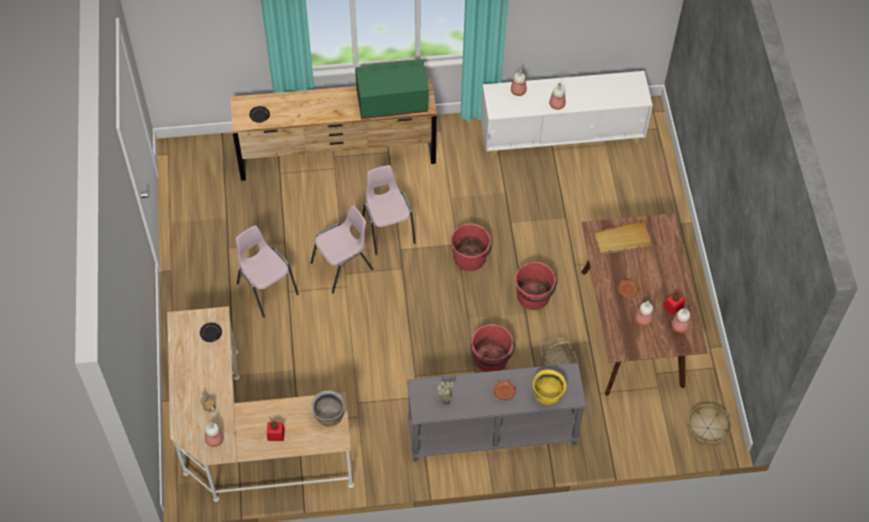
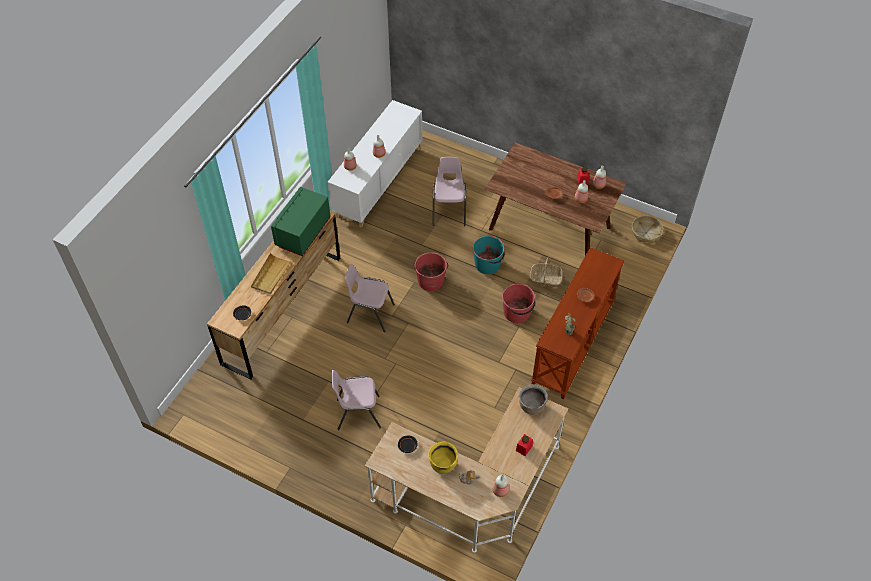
camera: 55 degrees left, 5 degrees down
(343, 266) = (378, 356): pink chair -> pink chair (449, 211)
(491, 434) = (573, 344): grey console table -> brown console table
(533, 296) = (488, 264): red bucket -> turquoise bucket
(547, 395) = (603, 275): yellow cooking pot -> yellow cooking pot (443, 464)
(622, 240) = (514, 177): beige tray -> beige tray (271, 275)

